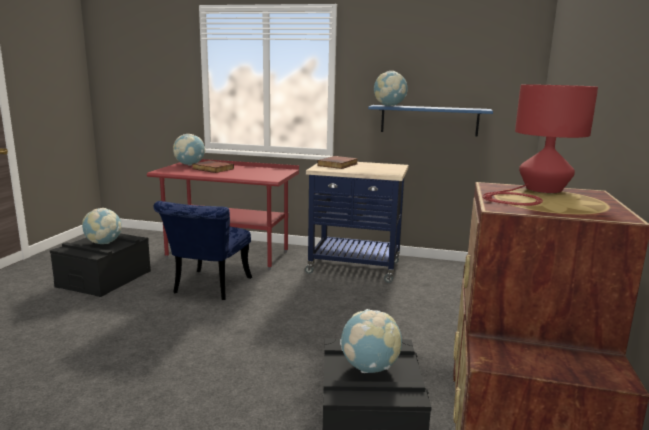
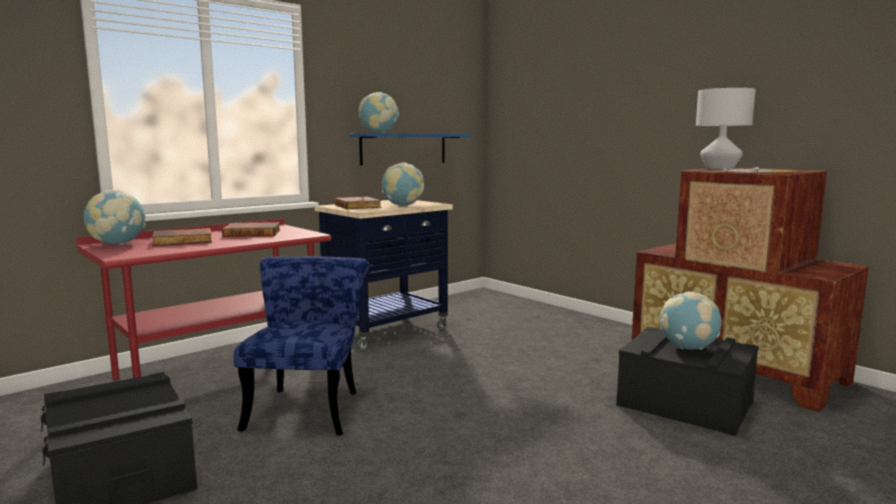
camera: 55 degrees left, 5 degrees down
(103, 243) = (118, 403): globe -> globe (403, 205)
(208, 288) = (308, 406): blue chair -> blue chair turned 135 degrees counterclockwise
(256, 171) = (253, 233): none -> book
(531, 193) = (730, 169): red table lamp -> grey table lamp

